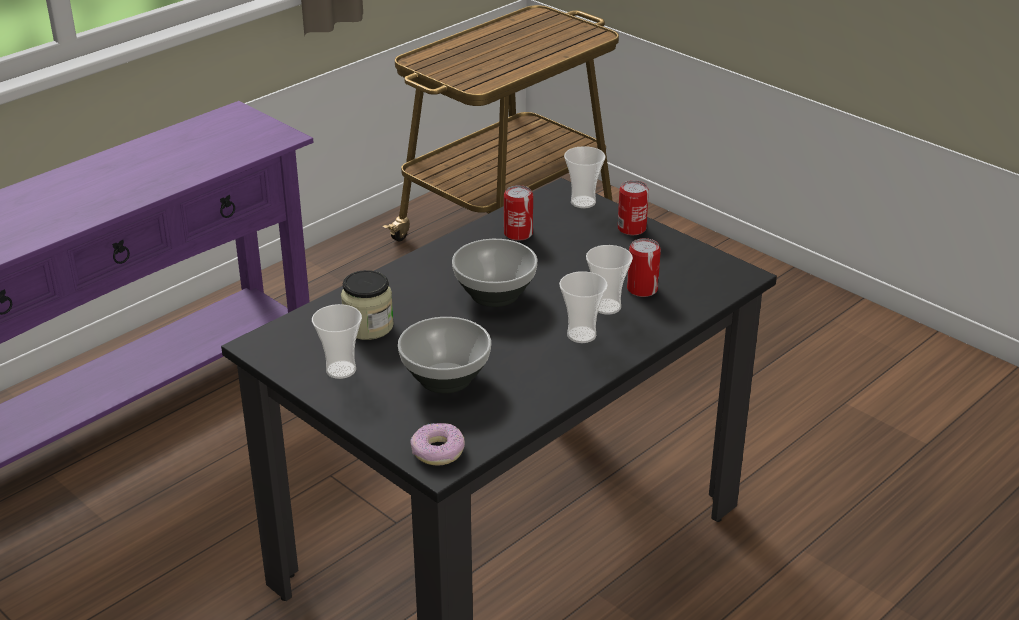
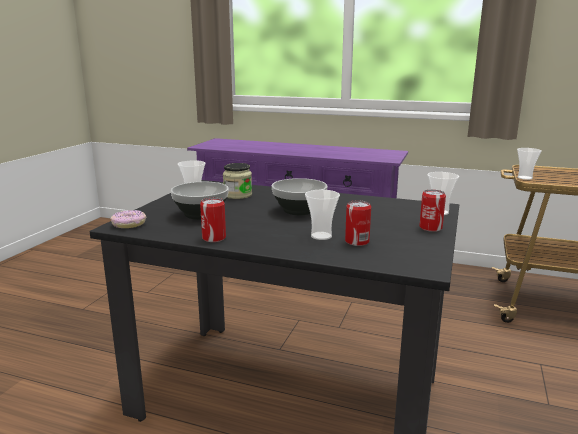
camera: 65 degrees right, 15 degrees down
(518, 234) = (374, 205): can -> can (214, 238)
(581, 335) = (279, 235): cup -> cup (524, 178)

